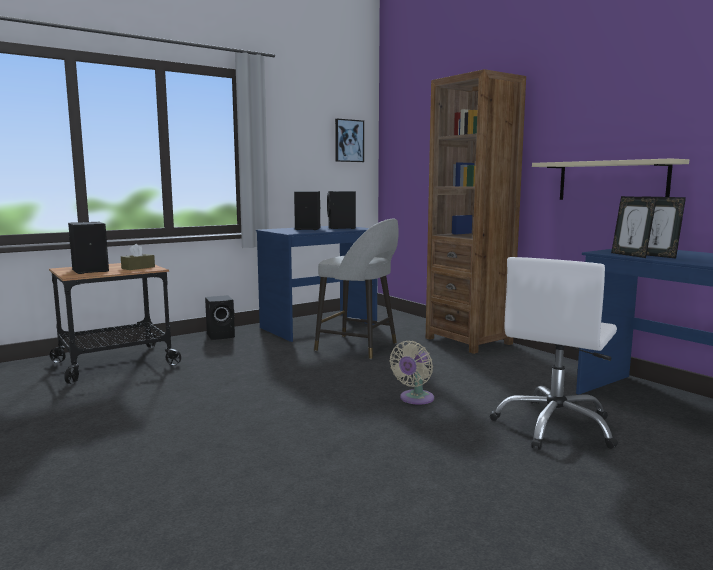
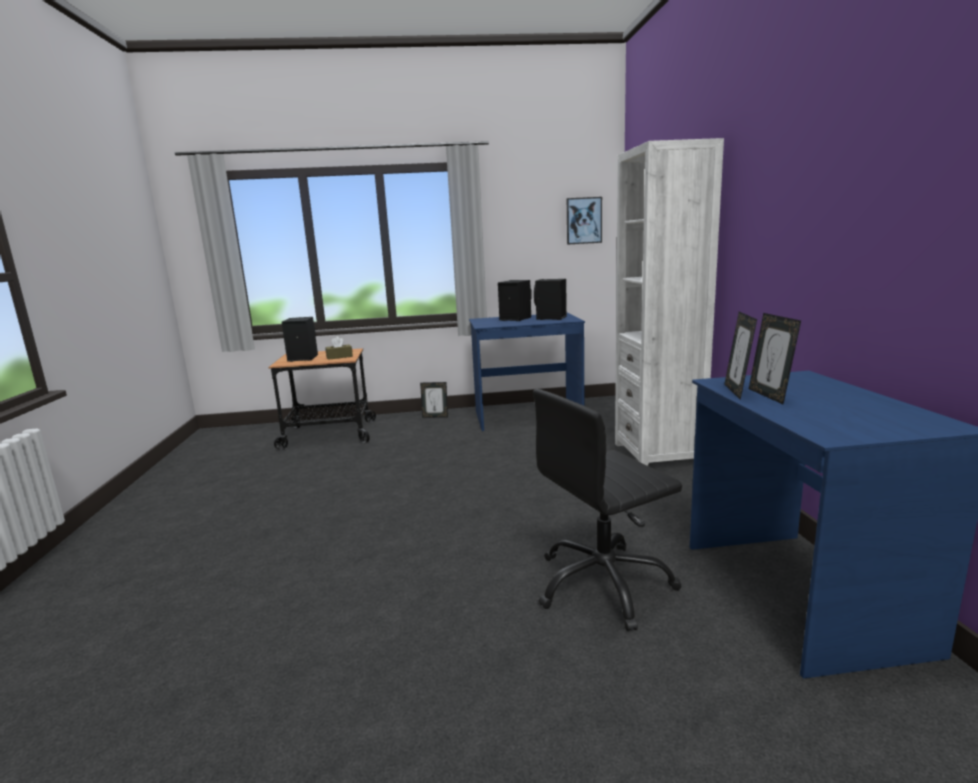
camera: 30 degrees right, 5 degrees up
(221, 335) = (435, 416): black speaker -> picture frame
(358, 347) = (534, 446): grey stool -> none
(415, 399) = (506, 517): beige fan -> none
(468, 341) = (658, 454): brown bookcase -> white bookcase
(555, 426) = (603, 584): white office chair -> black office chair
(611, 181) = (796, 279): beige shelf -> none

